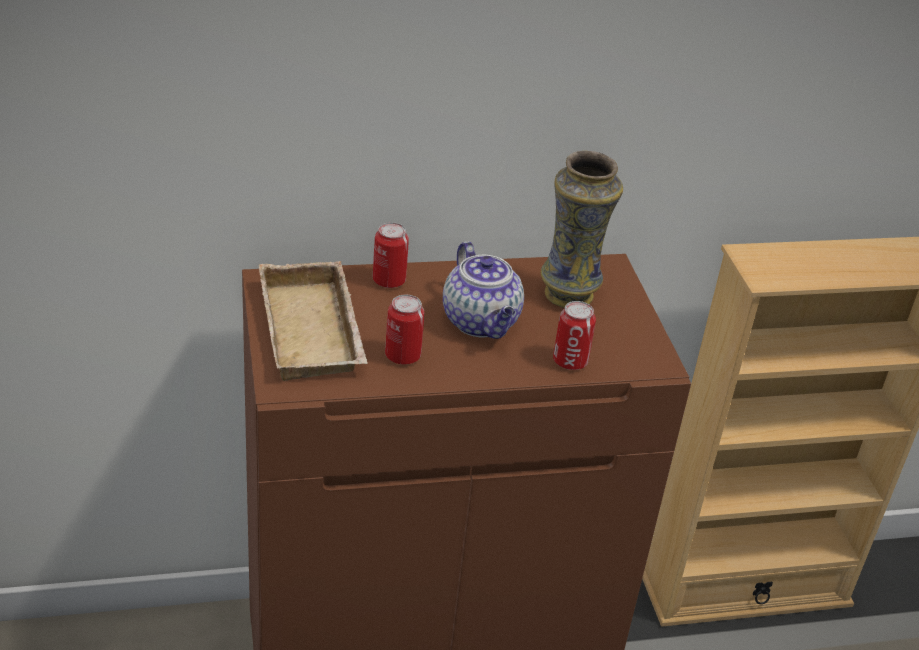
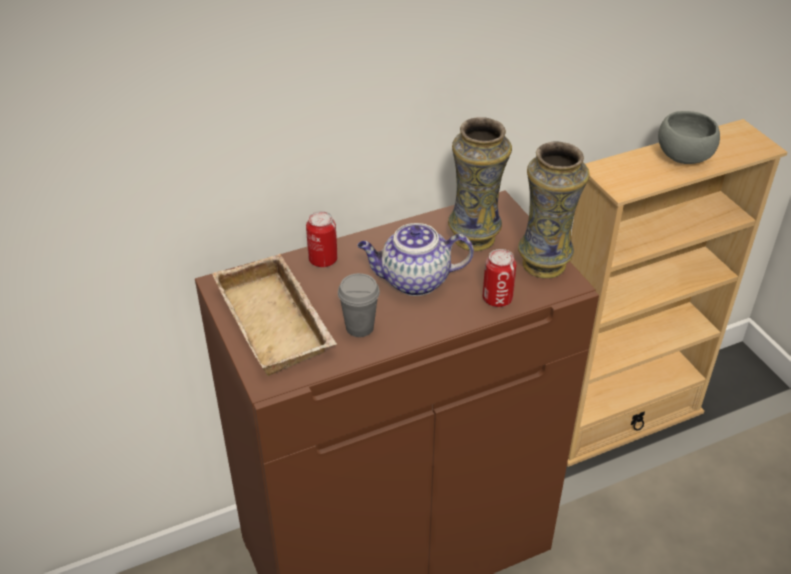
camera: 10 degrees left, 5 degrees up
(402, 356) = (359, 327): can -> grey cup
(482, 323) = (413, 281): teapot -> teapot turned 120 degrees clockwise
(640, 339) = (545, 265): none -> vase
(851, 261) = (683, 157): none -> grey bowl

